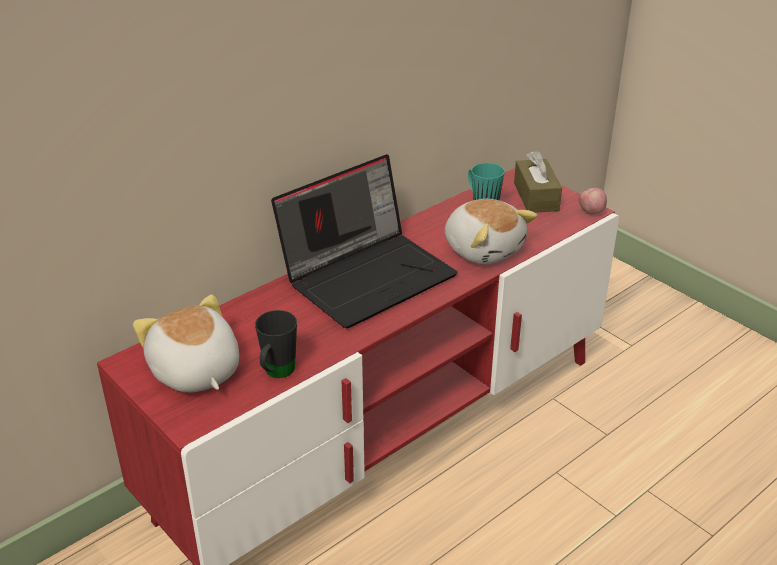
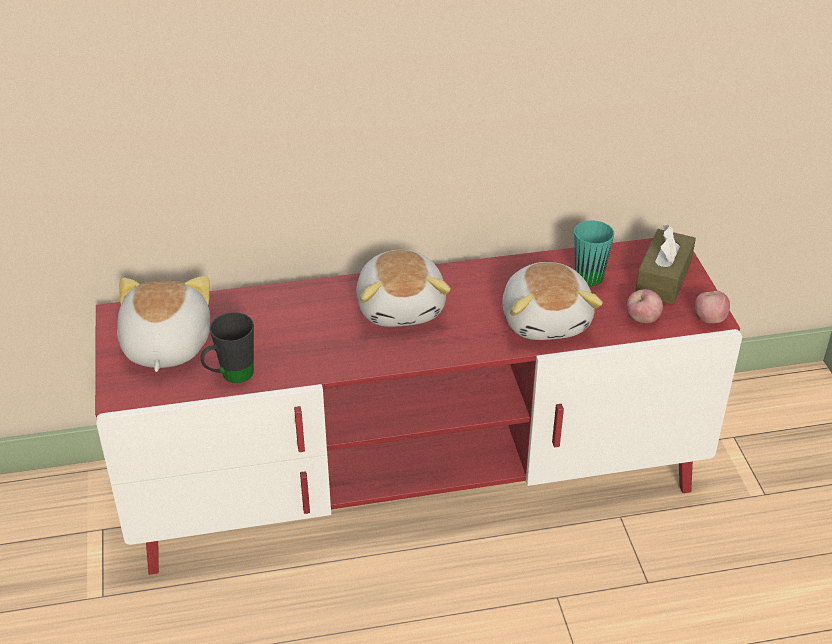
camera: 30 degrees right, 5 degrees up
(368, 275) = (402, 307): laptop -> plush toy
(548, 227) = (642, 319): none -> apple

